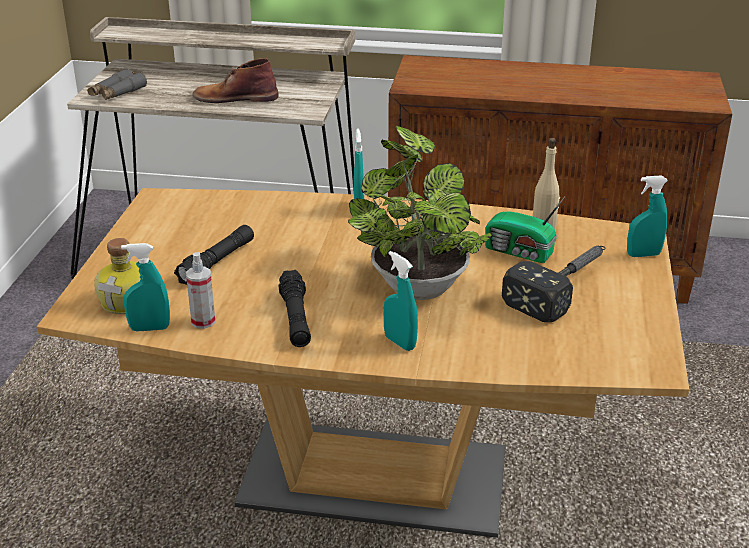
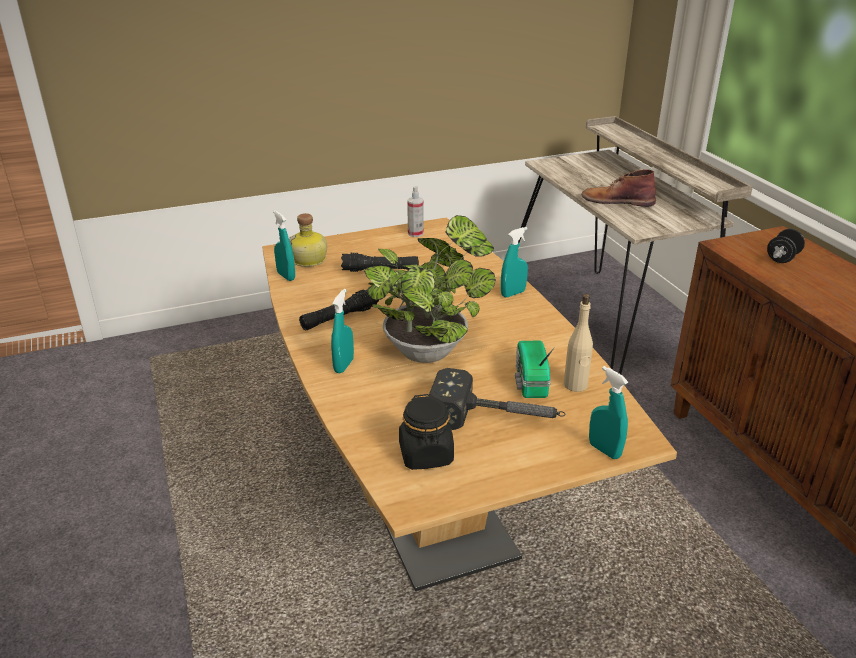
camera: 60 degrees right, 0 degrees up
(117, 93) = (561, 167): grey binoculars -> none
(203, 321) = (308, 289): spray bottle -> spray bottle (415, 233)
(235, 98) = (617, 200): brown boot -> brown boot turned 45 degrees counterclockwise
(456, 76) = (782, 258): none -> black dumbbell
(592, 339) = (426, 455): none -> black jar

